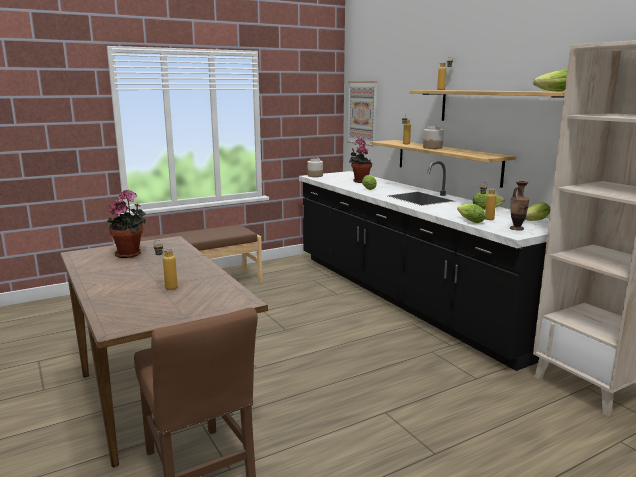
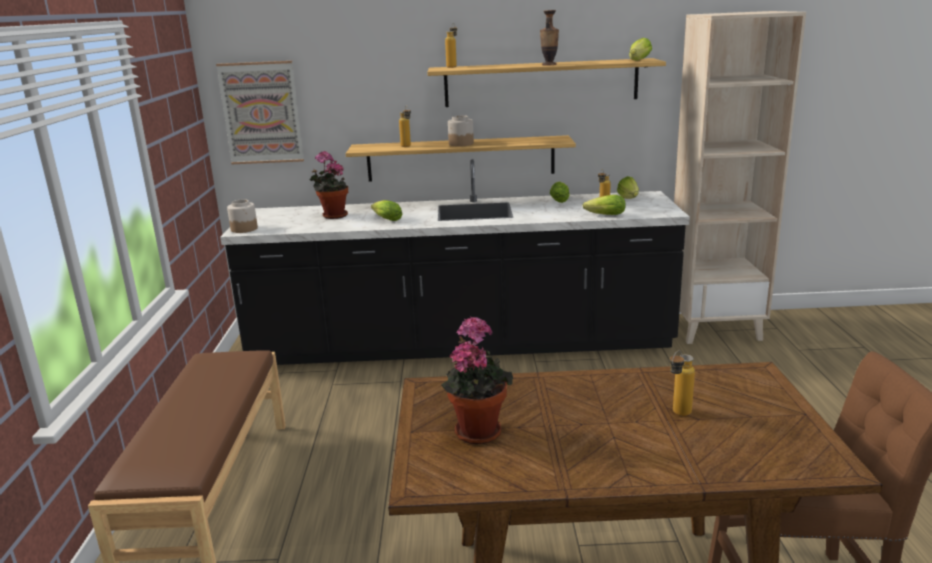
camera: 60 degrees left, 5 degrees up
(516, 229) = (650, 208): vase -> vase (549, 65)

